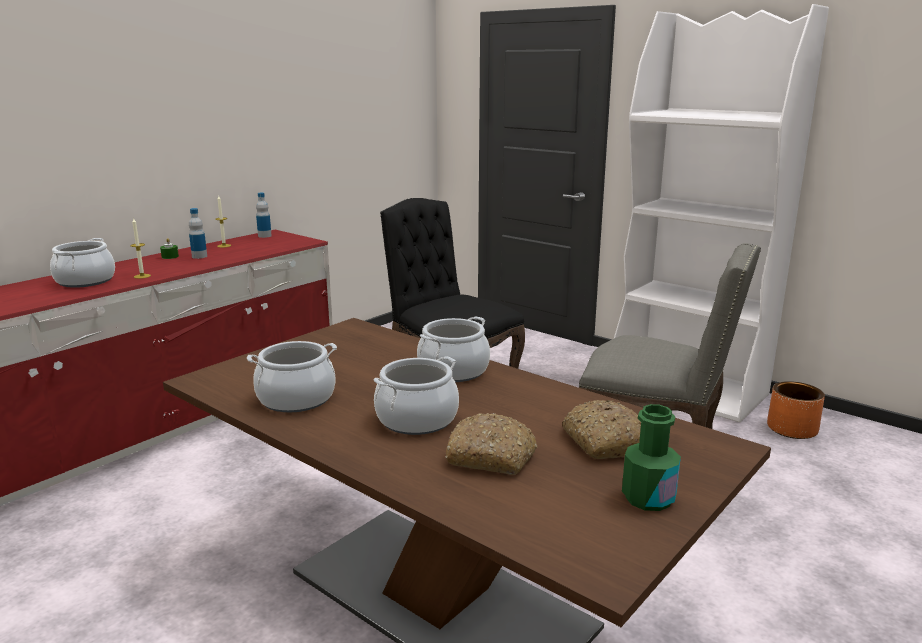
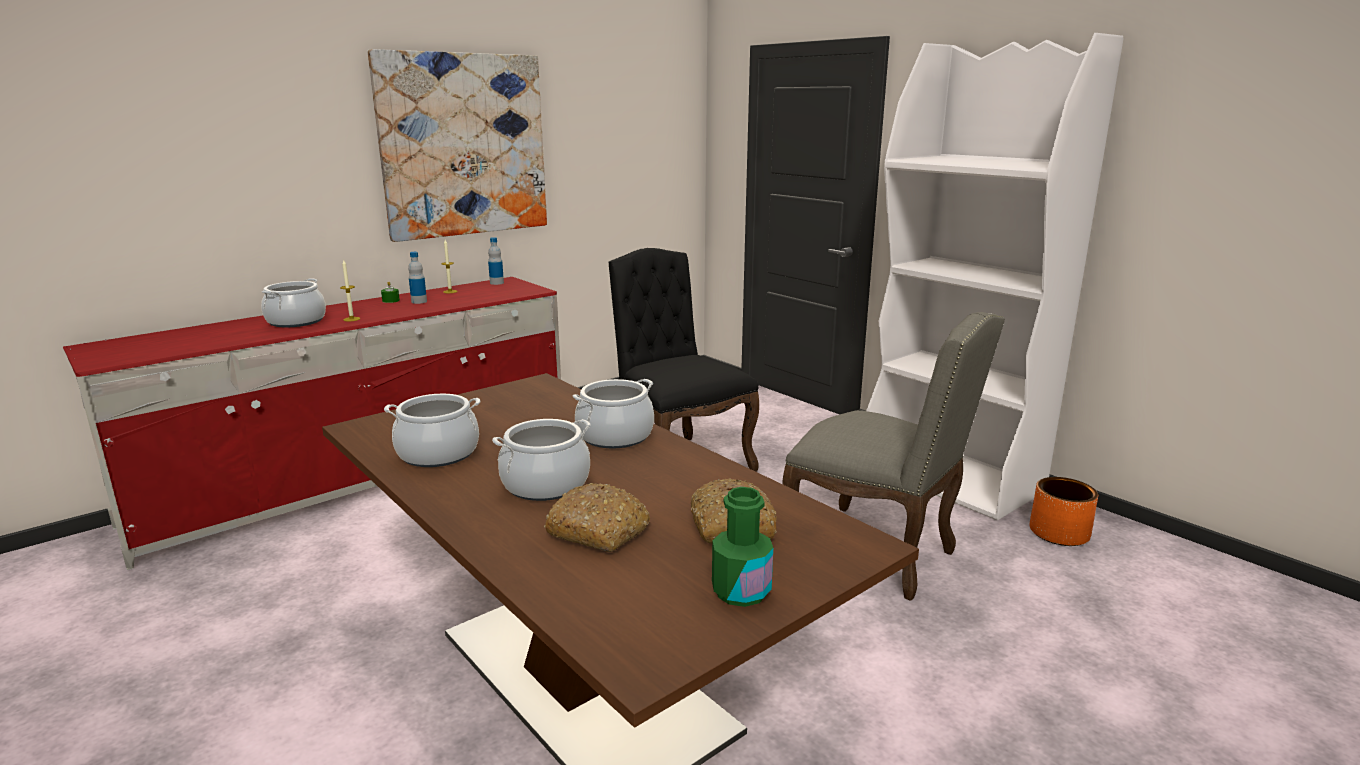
camera: 10 degrees right, 0 degrees up
(229, 105) = (464, 145): none -> picture

